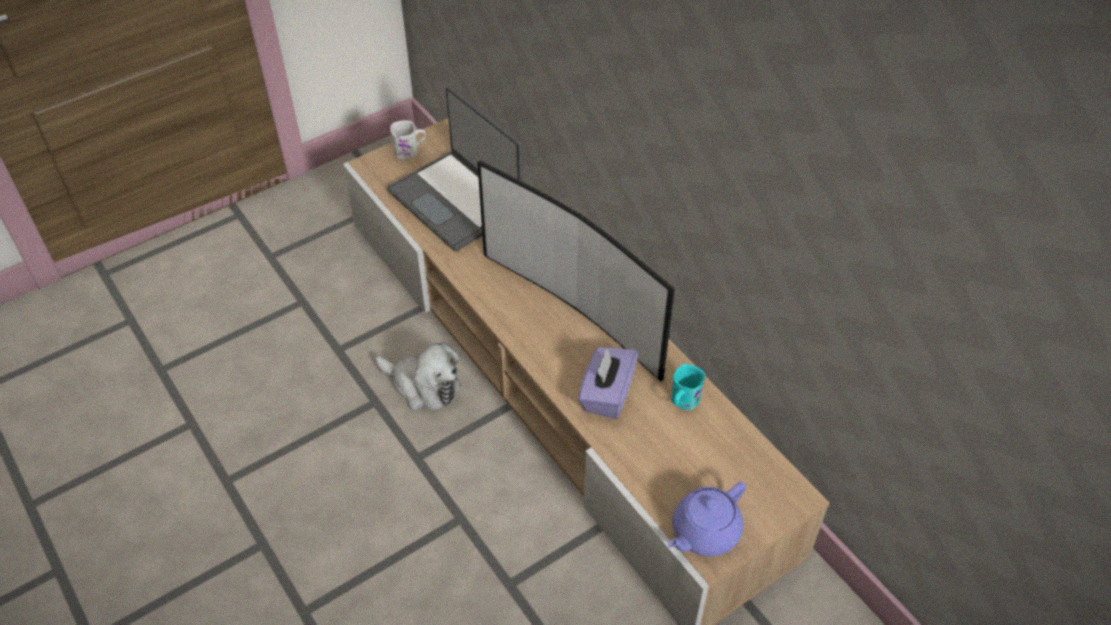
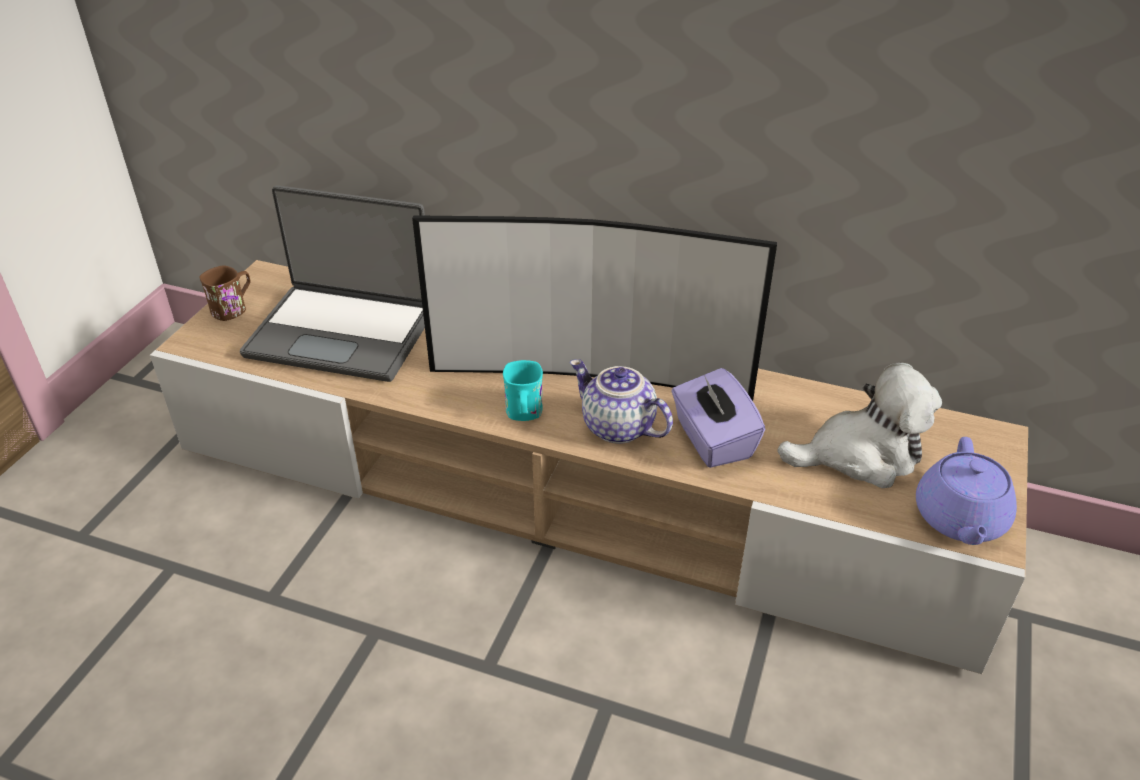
camera: 35 degrees left, 10 degrees down
(410, 150) = (234, 308): white mug -> brown mug
(423, 385) = (422, 580): plush toy -> plush toy (860, 455)
(557, 354) = (616, 428): none -> teapot
(683, 402) = (795, 408): turquoise mug -> turquoise mug (524, 414)

